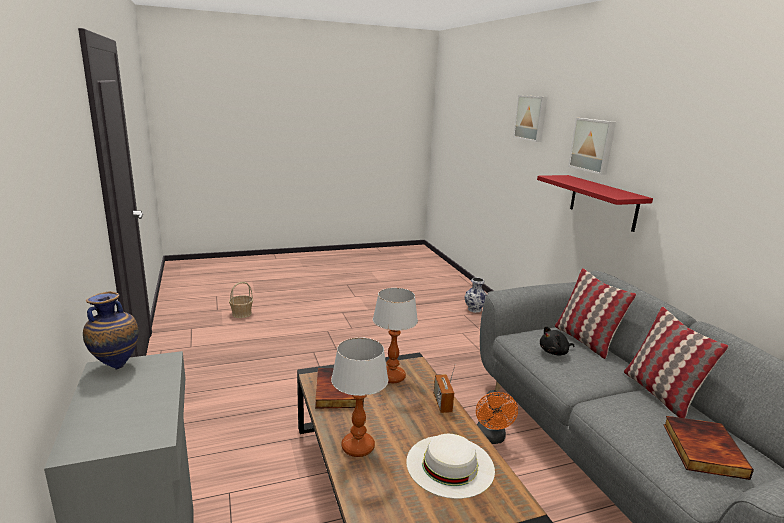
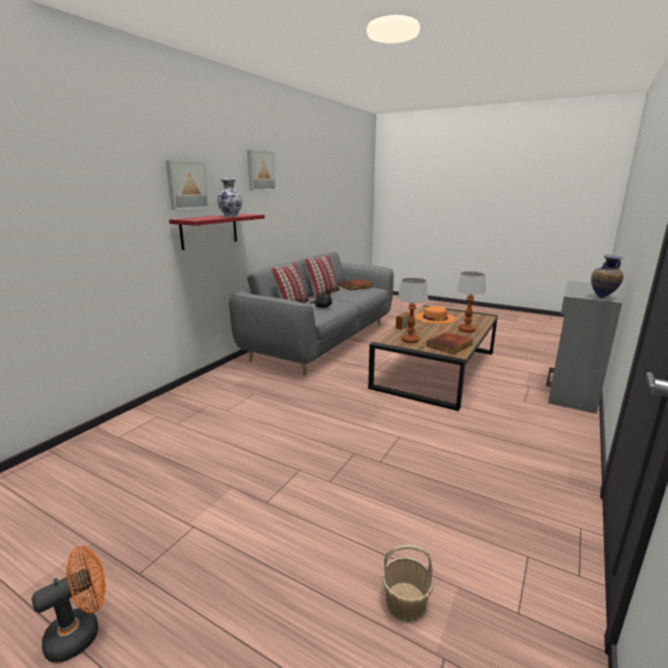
camera: 130 degrees left, 0 degrees up
(450, 465) = (435, 317): white hat -> orange hat
(474, 309) = (154, 423): vase -> vase (231, 216)
(491, 438) = (356, 364): orange fan -> orange fan (82, 632)
(531, 118) = (86, 163): picture -> picture (260, 171)

